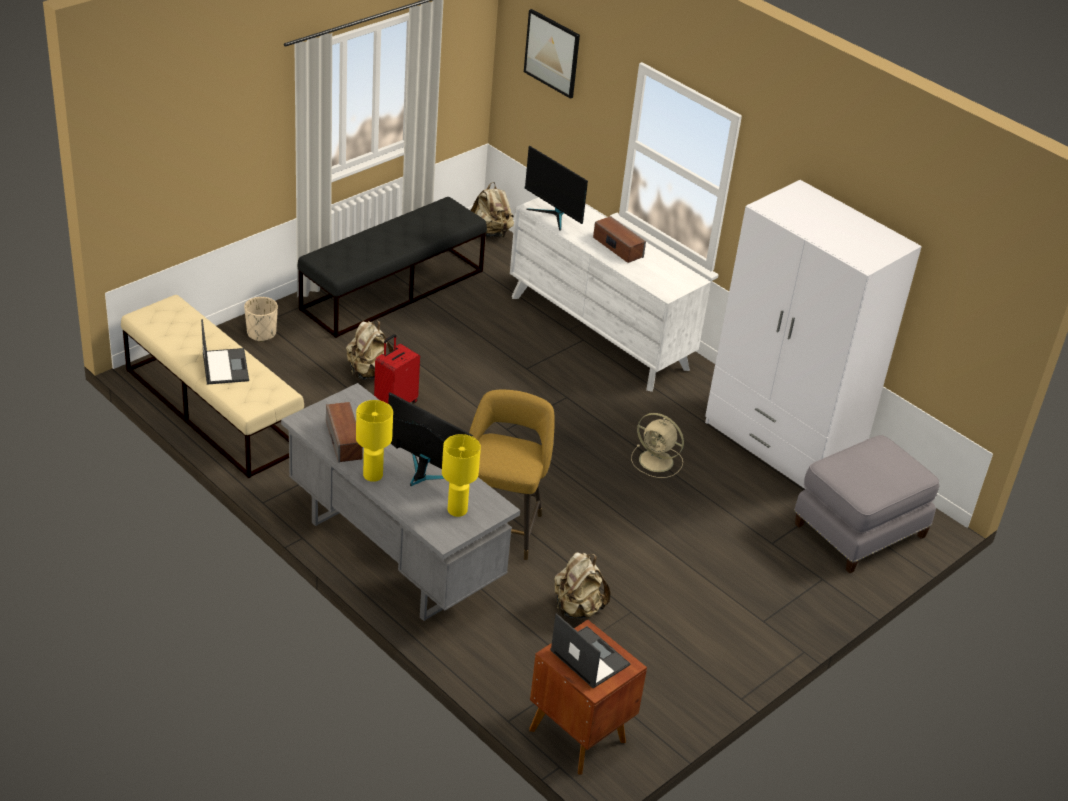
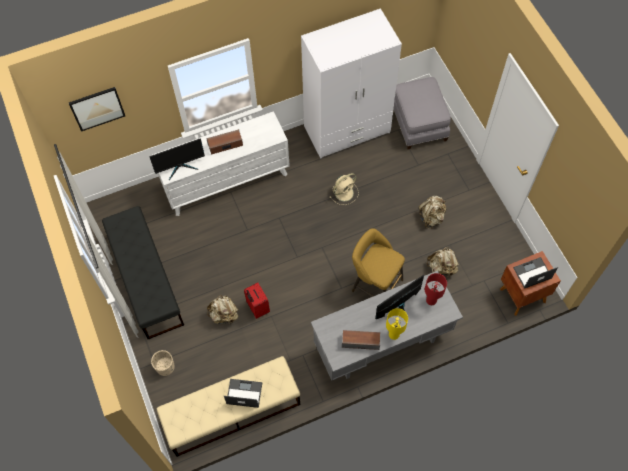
camera: 65 degrees left, 25 degrees up
(457, 510) = (431, 300): yellow table lamp -> red table lamp
(490, 233) = (106, 206): beige backpack -> beige backpack (431, 217)

